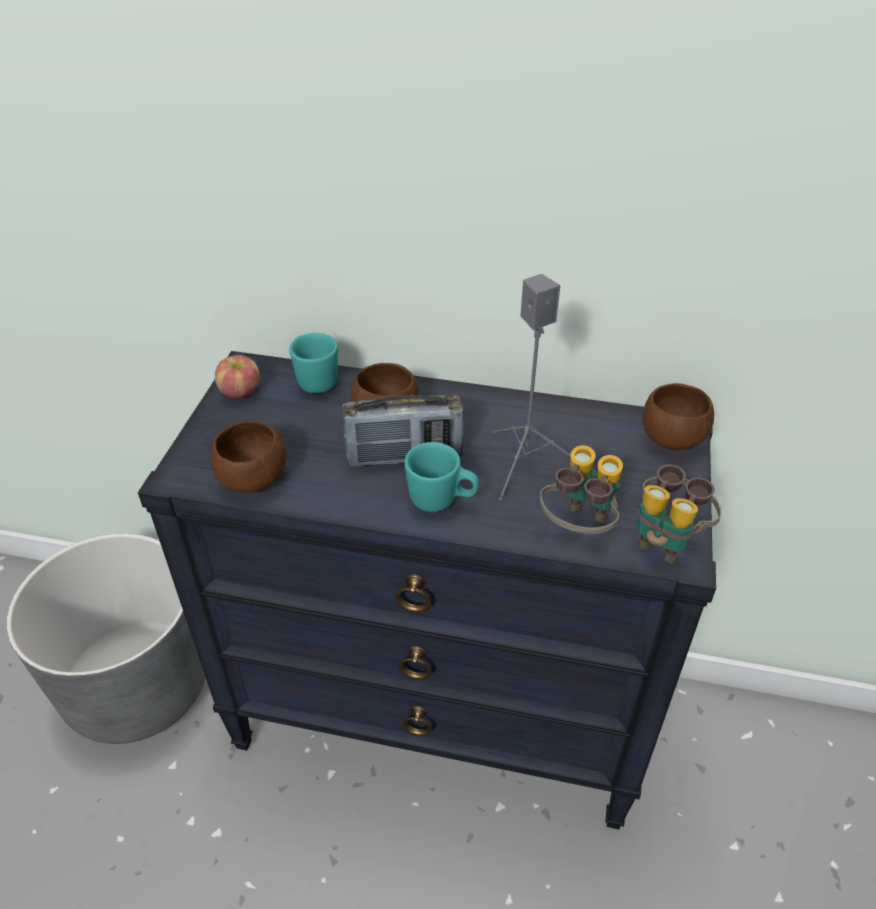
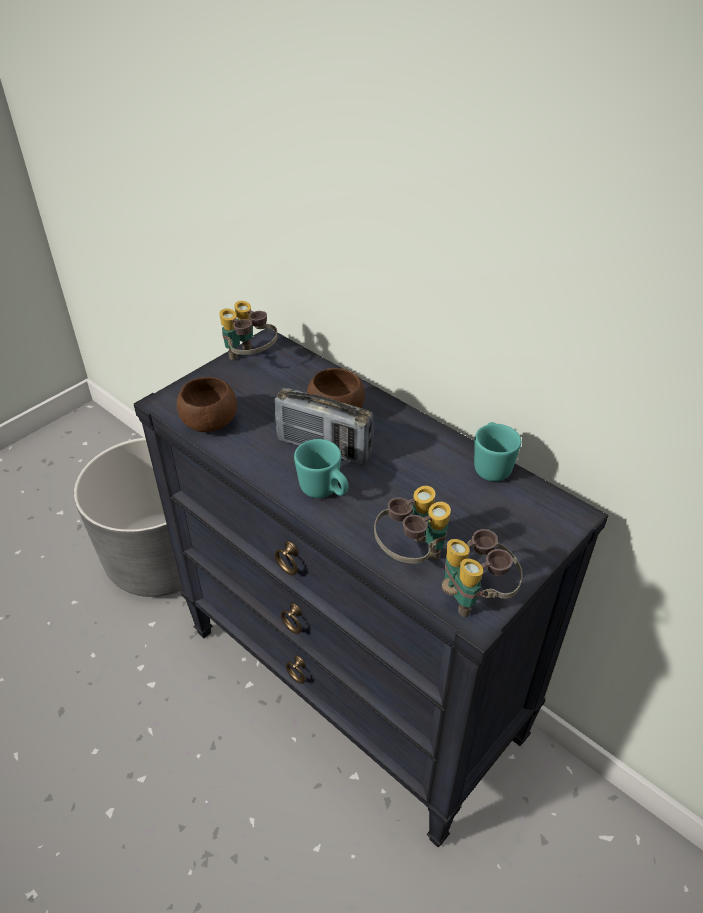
camera: 30 degrees right, 0 degrees up
(240, 392) = (250, 359): apple -> binoculars
(314, 379) = (307, 368): turquoise mug -> turquoise mug (491, 465)
(526, 463) = (412, 490): grey speaker -> none
(672, 438) = (553, 518): brown bowl -> none

